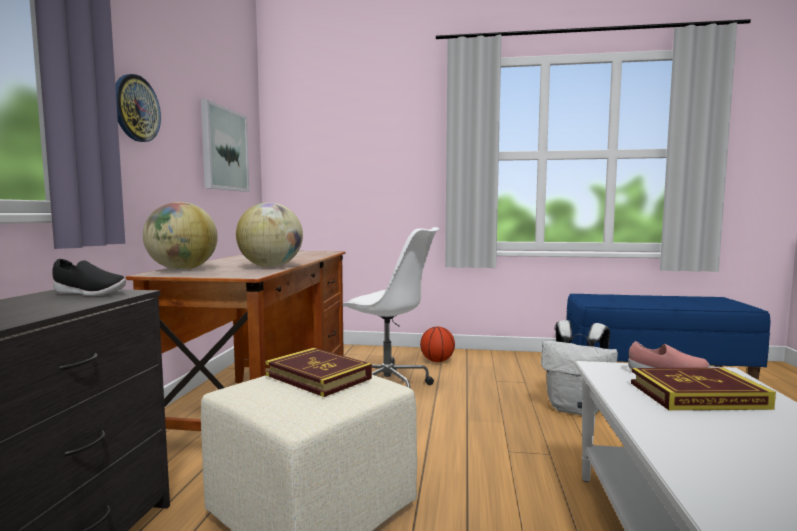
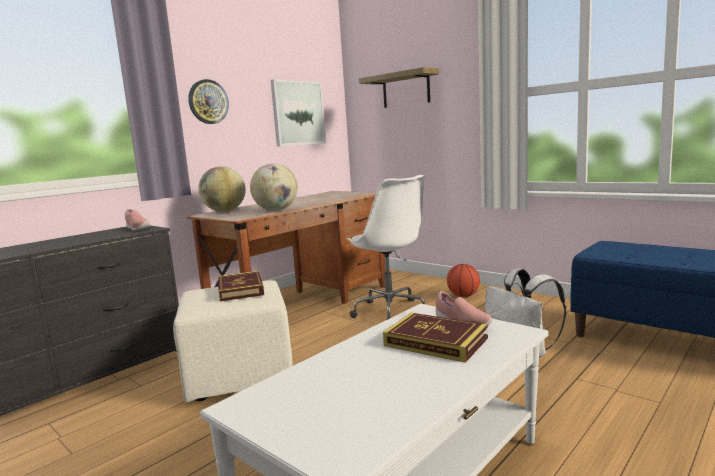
camera: 35 degrees right, 5 degrees up
(88, 293) = (137, 229): black shoe -> pink shoe
(349, 140) = (406, 89): none -> shelf

